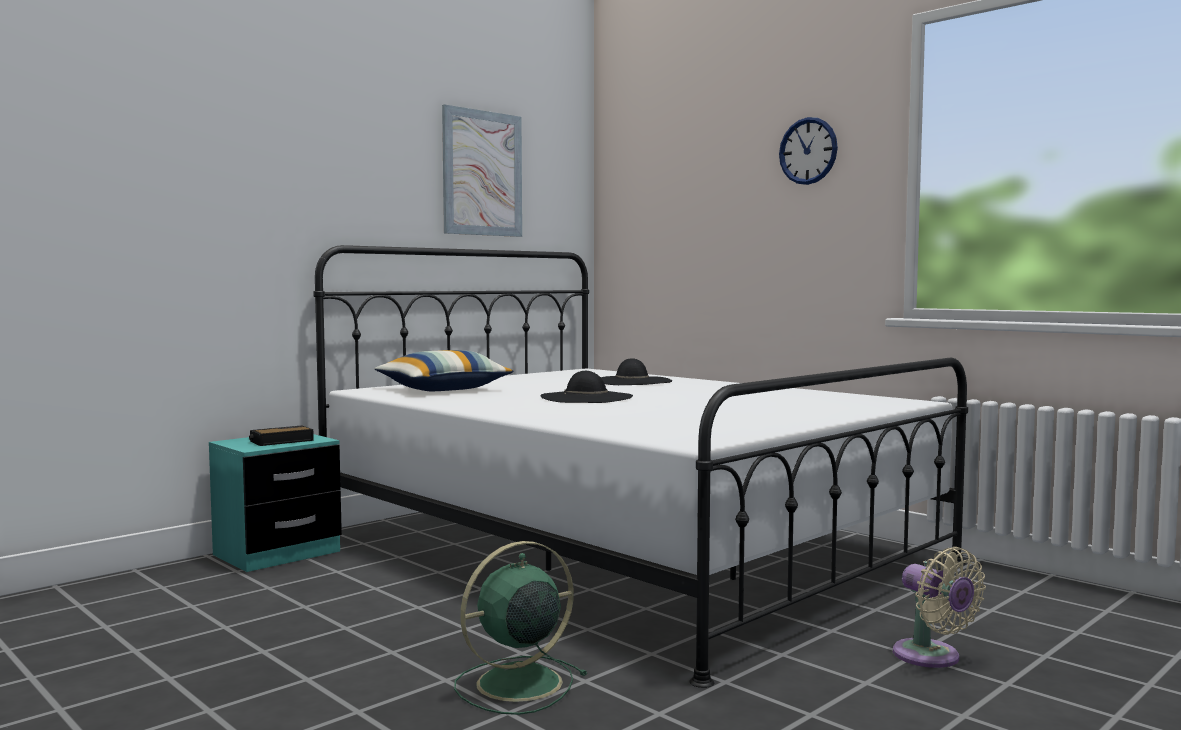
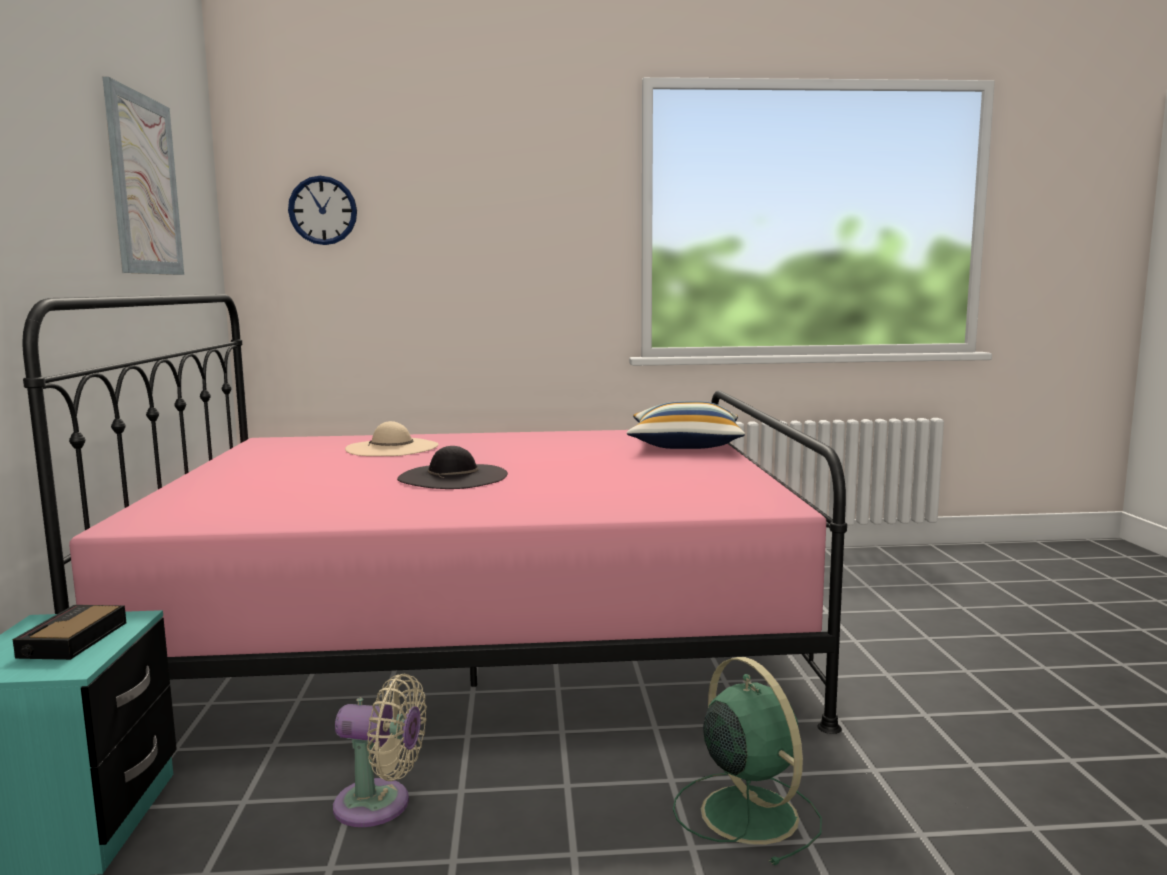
camera: 50 degrees left, 5 degrees up
(443, 389) = (240, 499): pillow -> pillow (684, 445)
(515, 684) = (746, 812): green fan -> green fan turned 150 degrees clockwise
(623, 548) = (479, 634): white bed -> pink bed
(632, 381) = (392, 448): black hat -> beige hat
(808, 151) = (535, 194): wall clock -> wall clock (323, 210)
(931, 657) = (865, 637): beige fan -> beige fan (380, 805)

